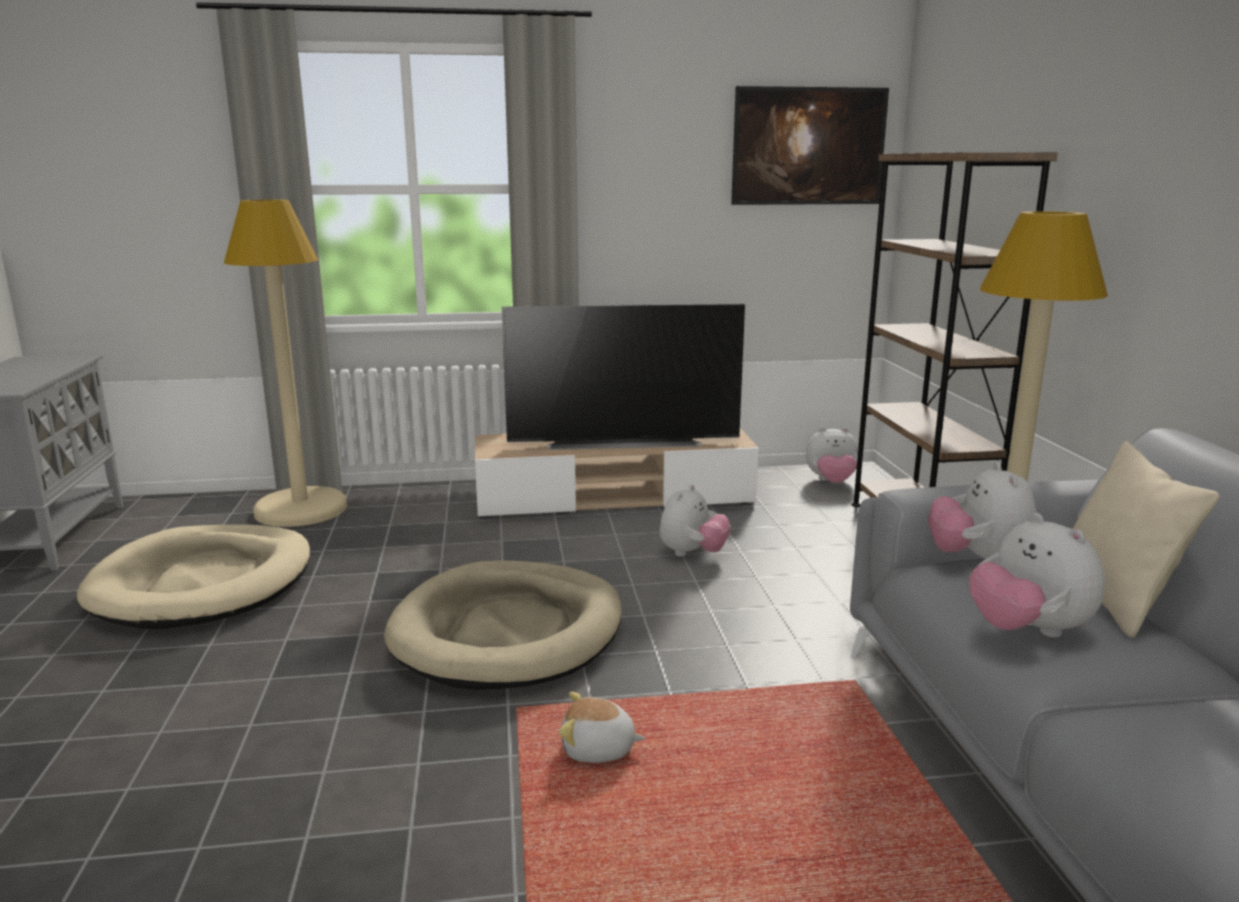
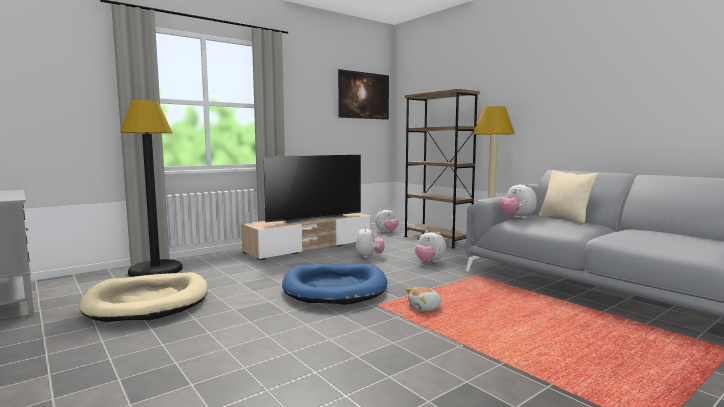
camera: 30 degrees left, 10 degrees down
(301, 509) = (156, 270): beige floor lamp -> black floor lamp
(508, 631) = (335, 288): beige dog bed -> blue dog bed
(1027, 630) = (558, 226): plush toy -> plush toy (429, 262)

